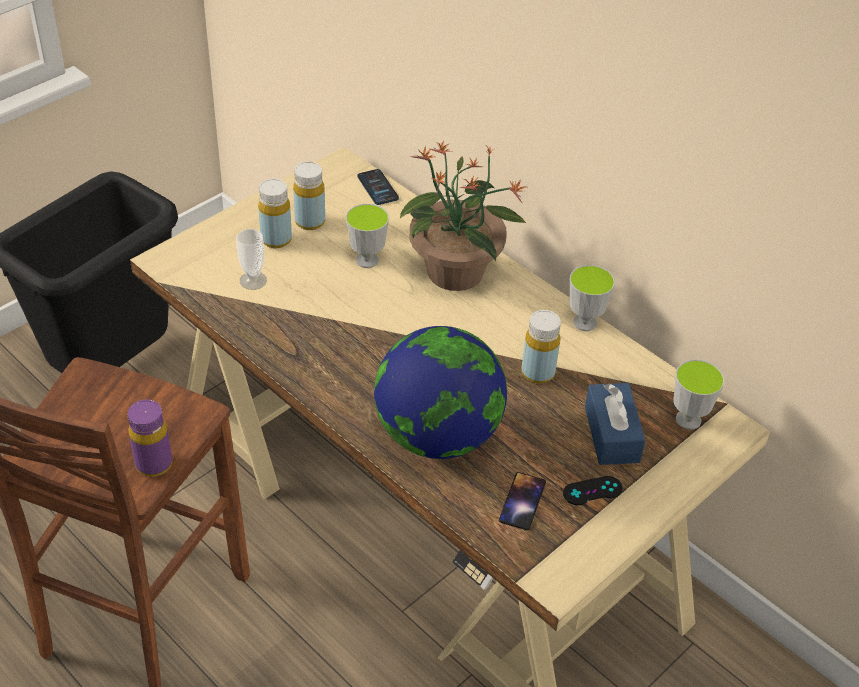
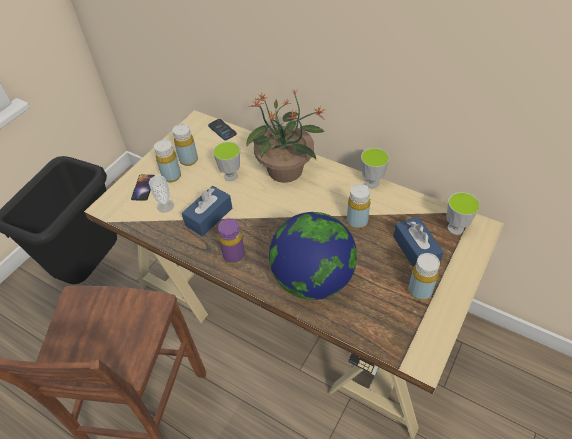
camera: 10 degrees left, 5 degrees up
(154, 464) = (137, 350): purple bottle -> purple bottle (234, 256)
(313, 311) = (209, 217): none -> blue tissue box
(522, 501) = (380, 310): phone -> phone (143, 187)
(592, 491) = (419, 291): black game controller -> yellow bottle

